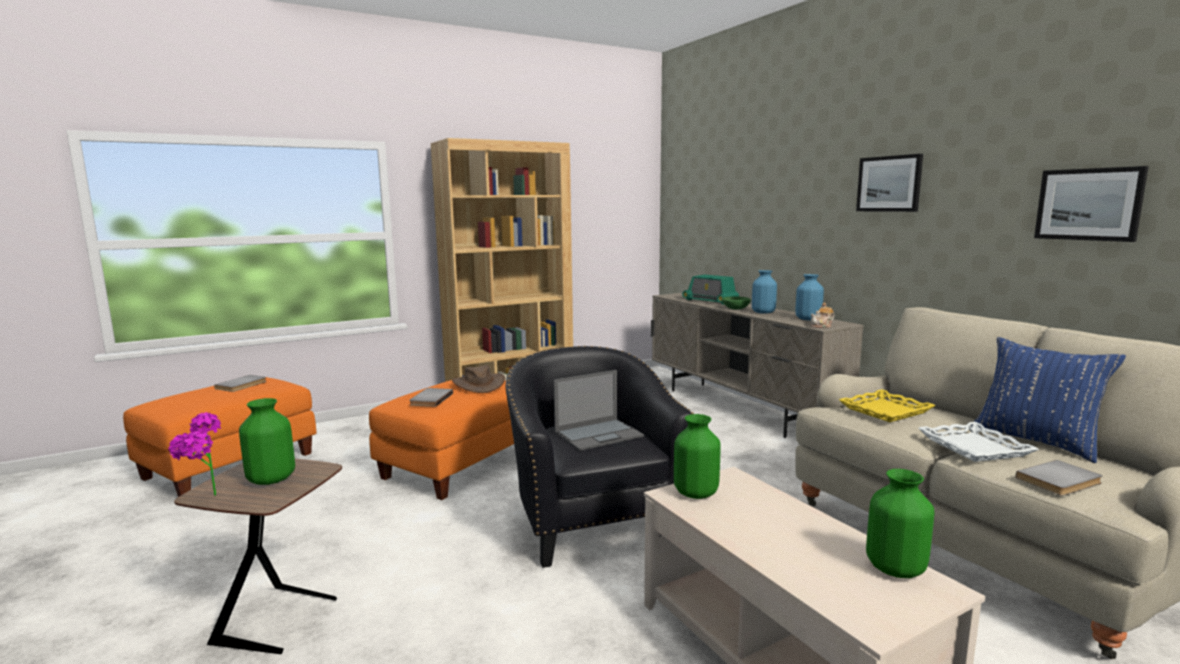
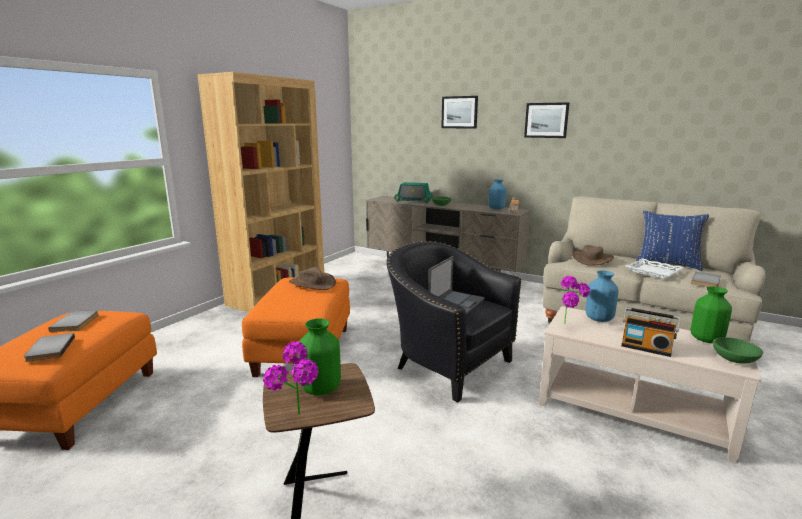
camera: 30 degrees left, 5 degrees up
(430, 399) = (294, 301): grey book -> grey book (48, 349)
(696, 493) = (570, 325): green vase -> potted plant
(757, 550) = (646, 348): none -> radio
(763, 312) = (462, 206): blue vase -> blue vase (599, 318)
(886, 411) = (592, 259): yellow tray -> brown hat
(889, 611) = (734, 359): none -> green bowl
(1088, 204) = (666, 135): picture -> picture (459, 112)

